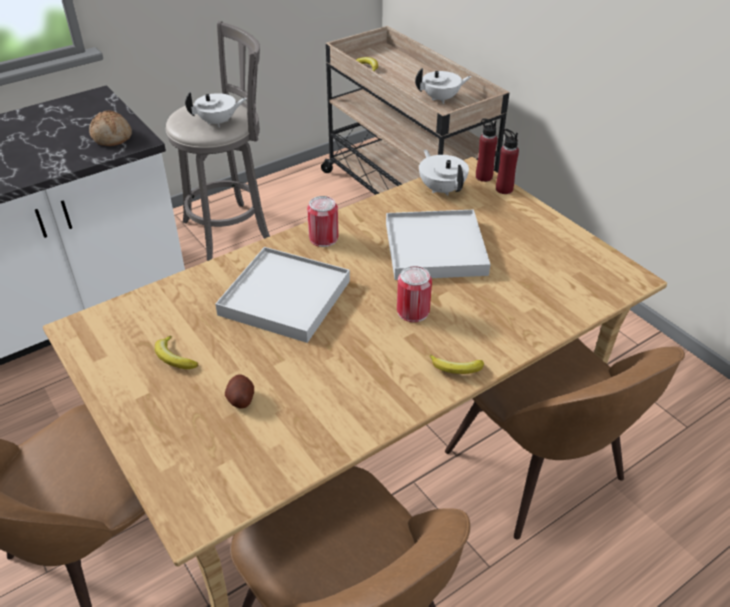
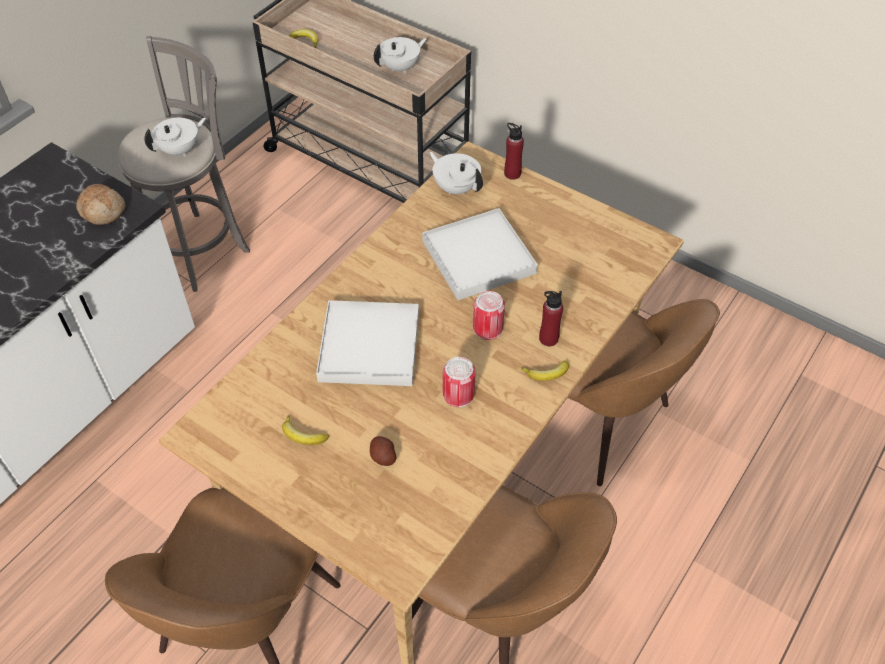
camera: 20 degrees left, 10 degrees up
(323, 238) = (372, 272): can -> can (458, 394)
(483, 177) = (488, 163): red bottle -> red bottle (548, 338)

